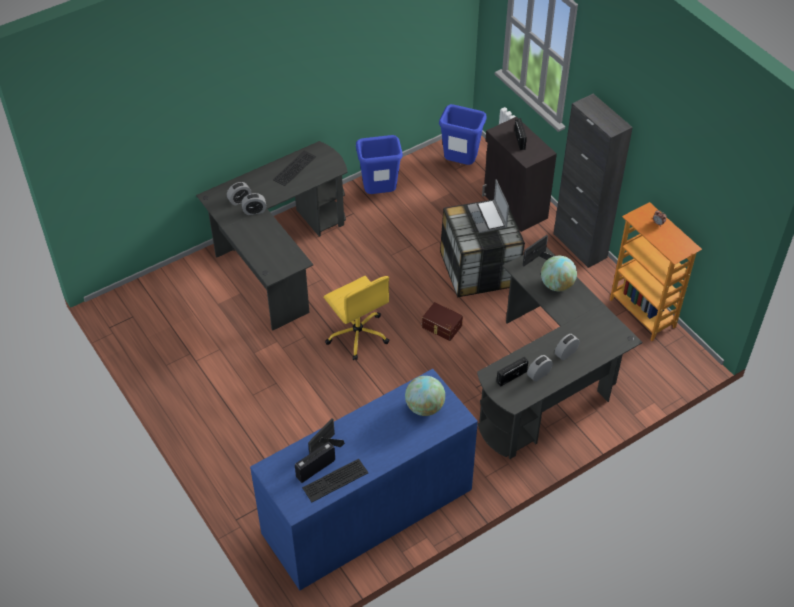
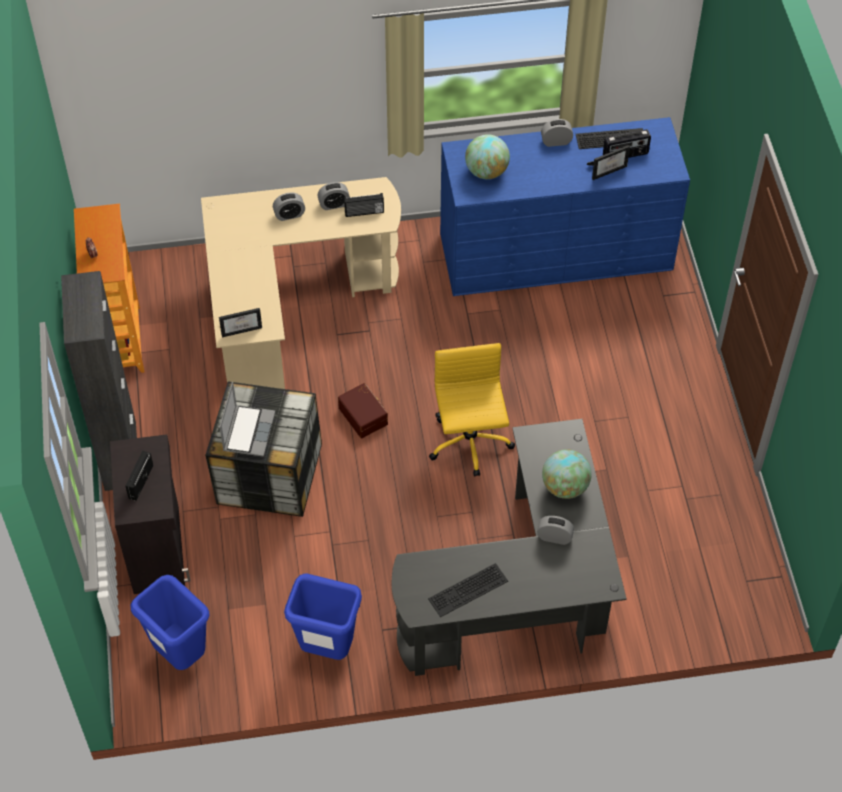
camera: 155 degrees left, 5 degrees up
(240, 200) = (568, 564): alarm clock -> alarm clock (556, 141)
(547, 383) = (289, 305): black desk -> beige desk
(557, 285) = (240, 290): globe -> globe (565, 487)

